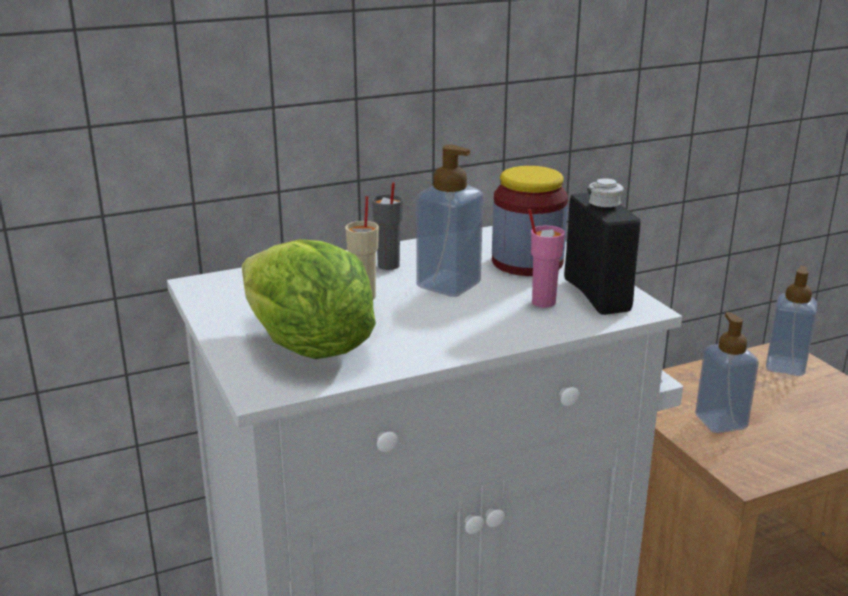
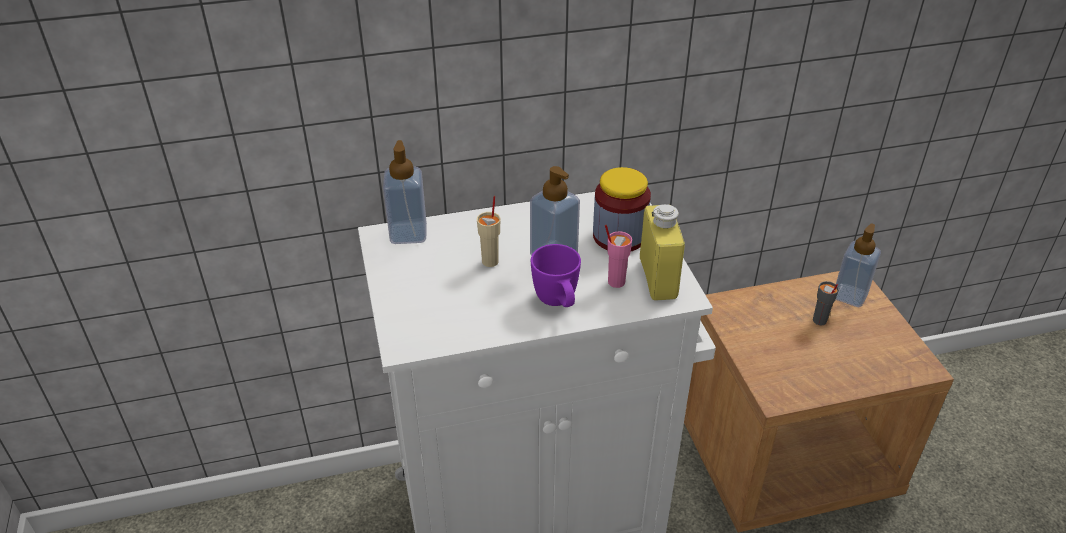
camera: 10 degrees right, 15 degrees up
(307, 348) = (439, 310): lettuce -> none
(388, 265) = (516, 229): grey cup -> grey cup (819, 321)
(474, 328) = (558, 303): none -> purple mug
(596, 295) = (658, 278): black bottle -> yellow bottle
(720, 422) = (775, 344): soap dispenser -> soap dispenser (408, 233)

